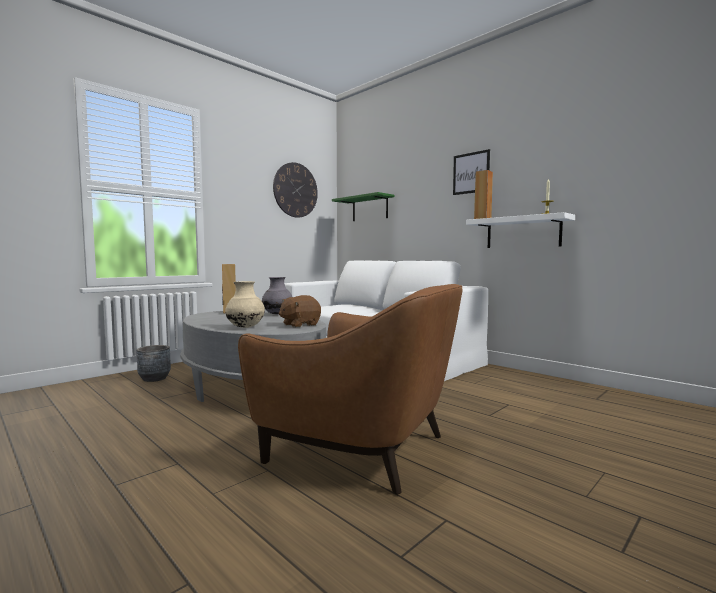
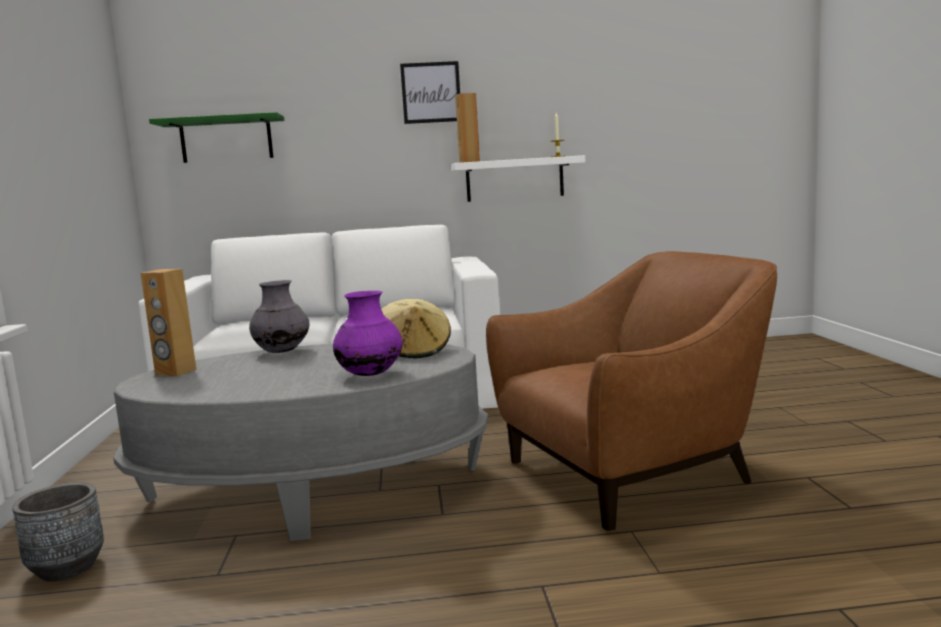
camera: 50 degrees left, 5 degrees up
(245, 327) = (370, 375): beige vase -> purple vase
(295, 190) = (82, 98): wall clock -> none
(300, 325) = (413, 351): brown plush toy -> beige hat

